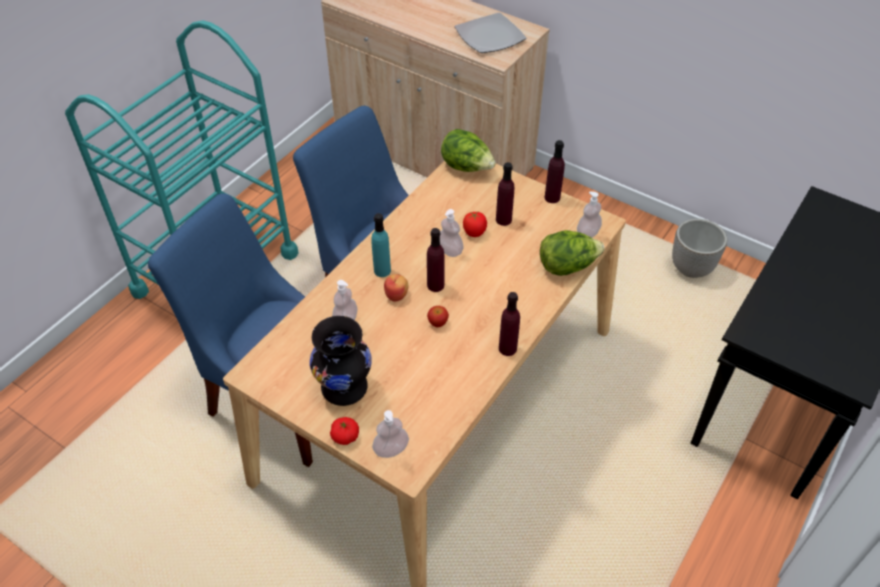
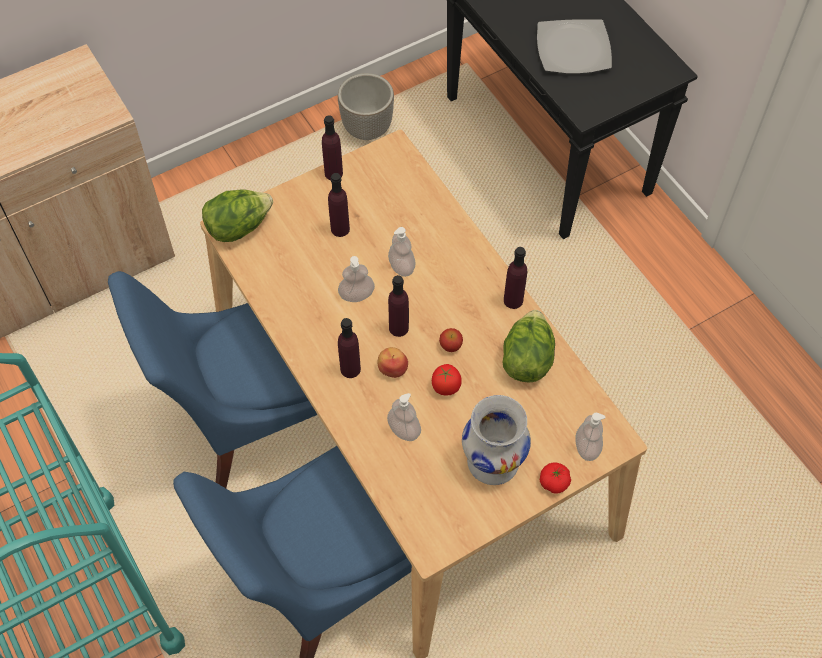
camera: 65 degrees left, 10 degrees up
(345, 387) = (493, 461): black vase -> white vase
(382, 270) = (350, 369): turquoise bottle -> purple bottle
(474, 232) = (343, 262): tomato -> tomato (446, 386)
(489, 37) = (58, 104): plate -> plate (574, 50)
(567, 266) = (435, 205): lettuce -> lettuce (527, 359)
(587, 233) = (401, 168): soap dispenser -> soap dispenser (401, 266)

